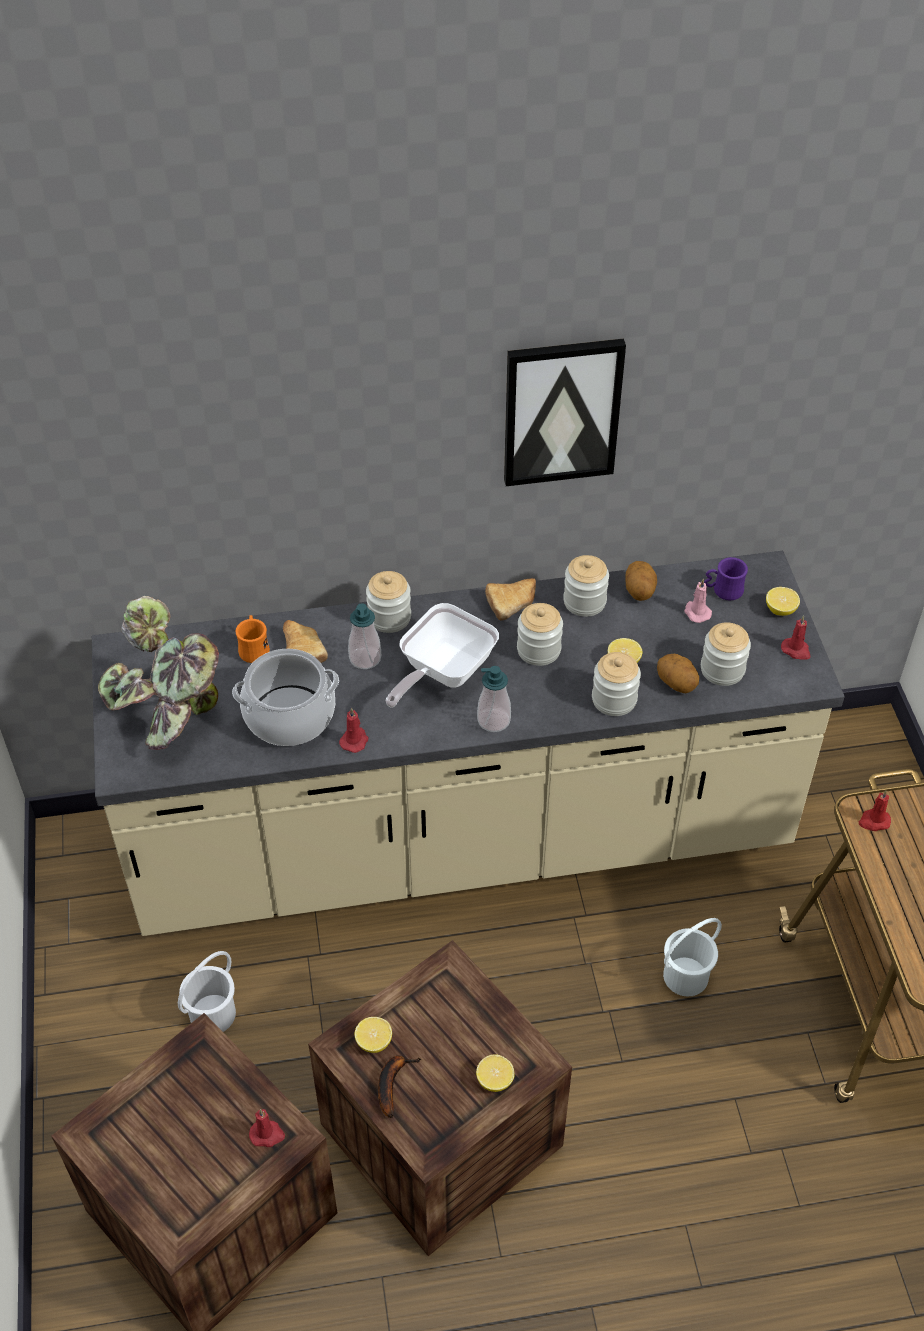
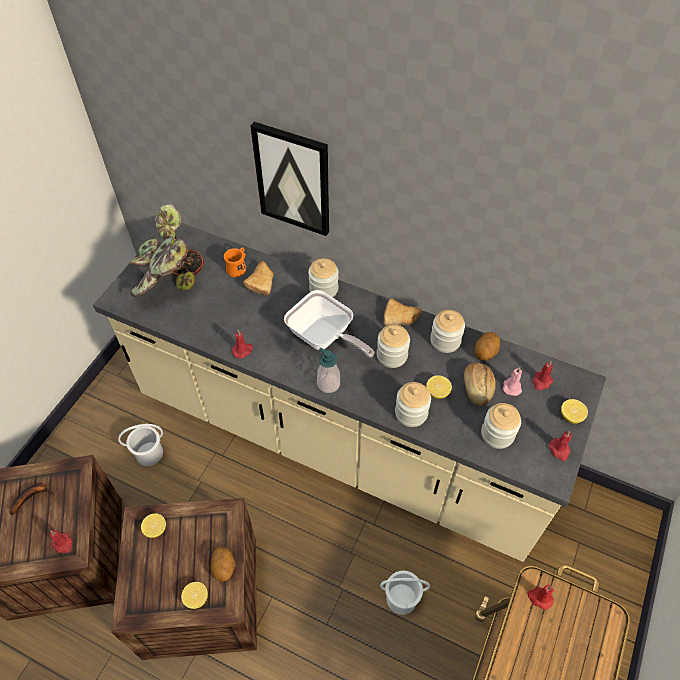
camera: 35 degrees right, 5 degrees up
(289, 715) = (222, 316): cooking pot -> none
(365, 658) = (290, 305): soap dispenser -> none
(392, 1083) = (144, 560): banana -> banana (32, 497)
(442, 673) = (324, 338): frying pan -> frying pan turned 120 degrees counterclockwise
(561, 411) = (462, 203): picture -> picture (293, 179)
(661, 633) = (477, 387): none -> bread
(676, 683) = (459, 426): potato -> potato (224, 568)
(723, 590) = (541, 382): purple mug -> red candle

